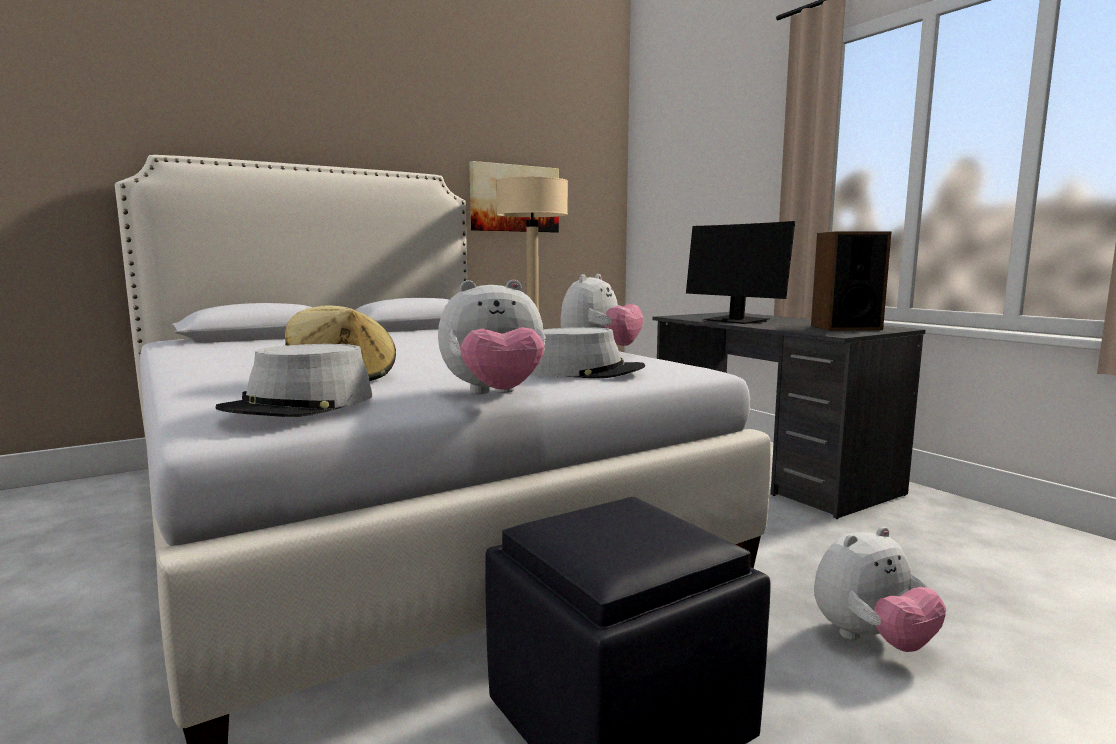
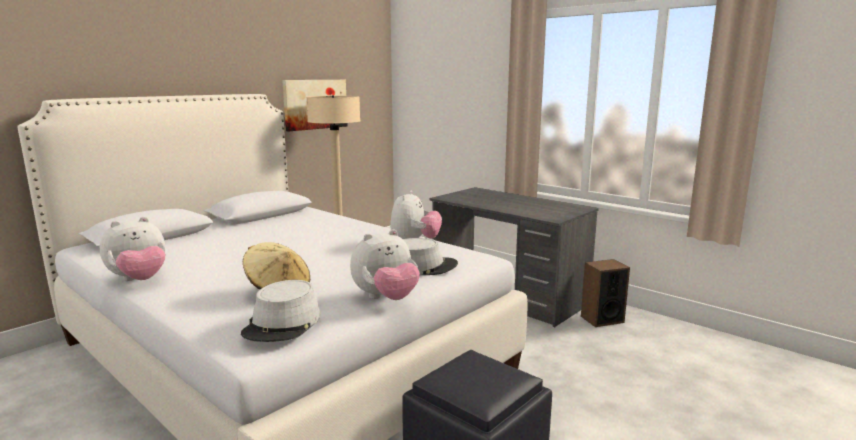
camera: 15 degrees left, 5 degrees up
(736, 321) = (486, 202): monitor -> none
(845, 328) = (554, 209): speaker -> speaker (602, 319)
(871, 640) = (586, 404): plush toy -> plush toy (139, 280)

